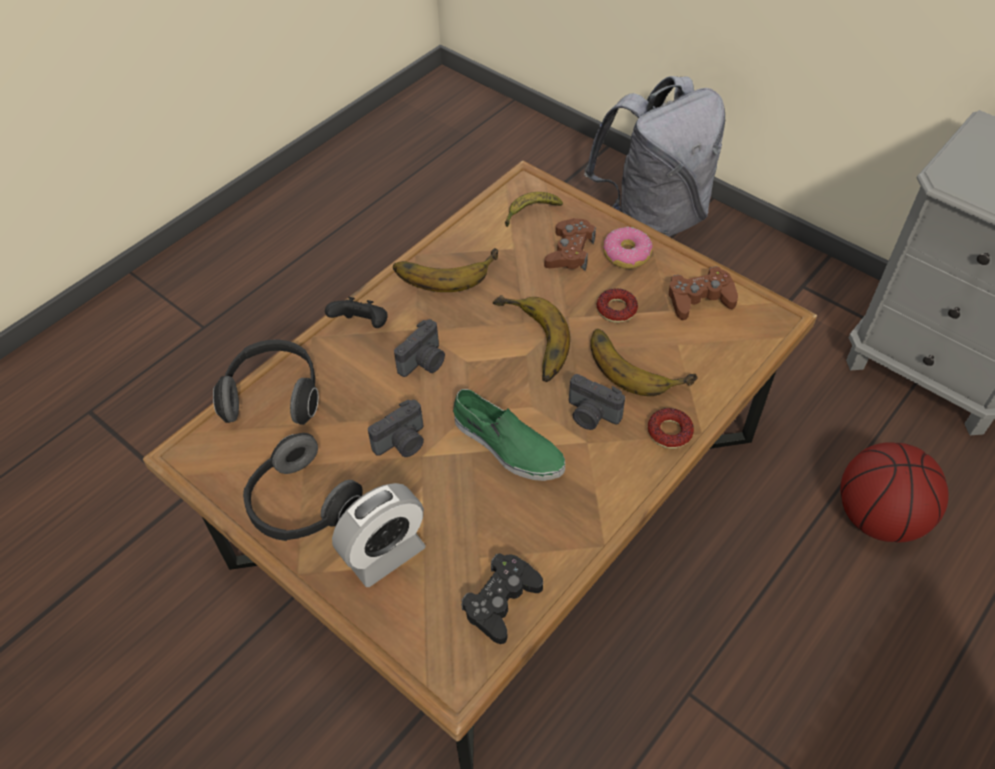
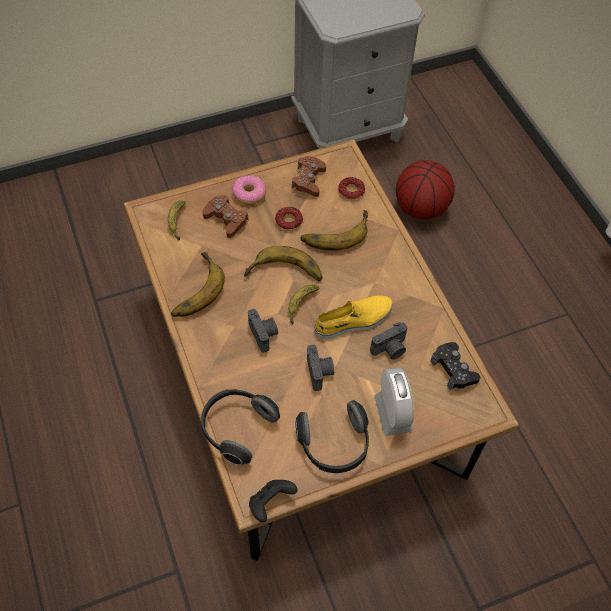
camera: 65 degrees left, 5 degrees up
(362, 326) = (210, 355): black game controller -> black game controller (270, 503)
(493, 378) = (300, 305): none -> banana
(507, 445) = (353, 320): green shoe -> yellow shoe
(591, 415) = (357, 271): camera -> camera (390, 349)
(651, 221) = (143, 184): grey backpack -> none
(669, 432) = (391, 243): donut -> donut (351, 191)

